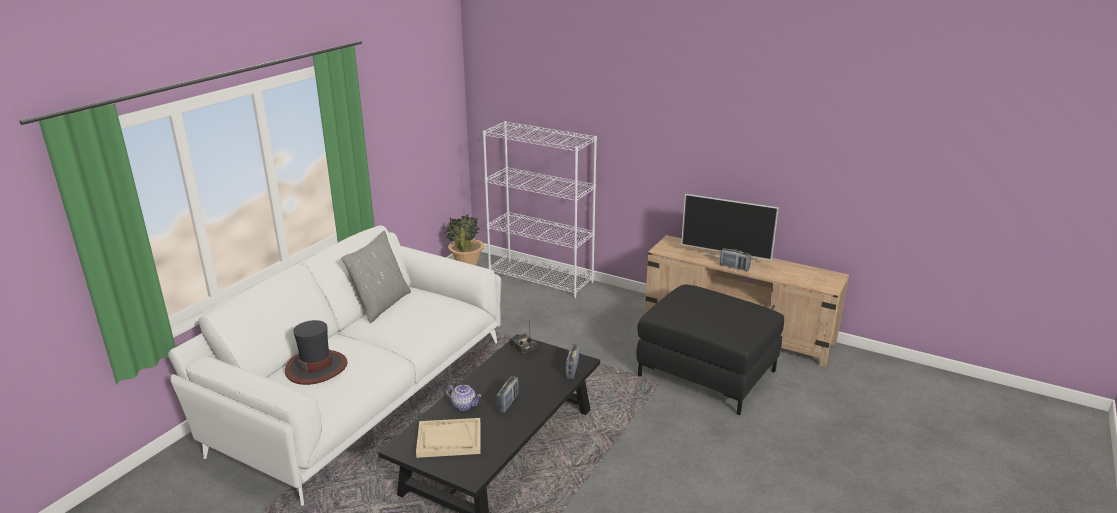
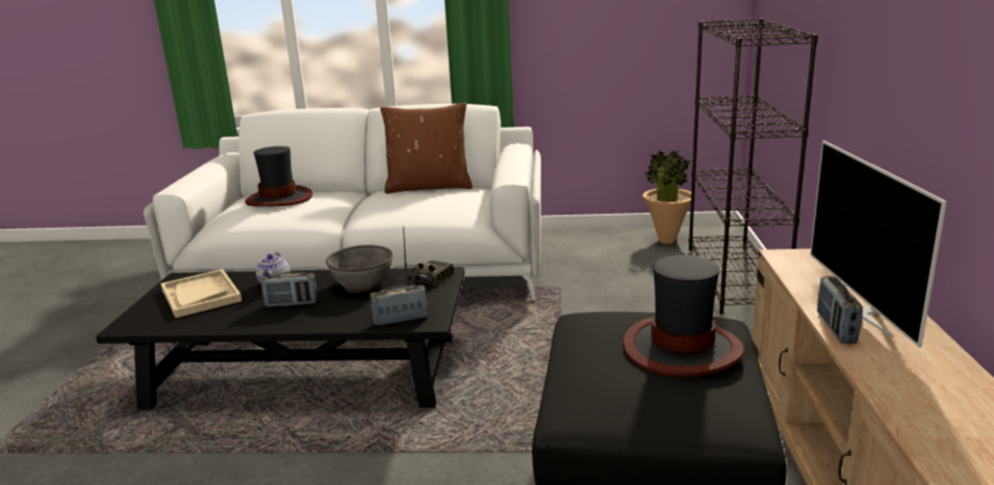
camera: 65 degrees right, 5 degrees down
(381, 305) = (429, 187): grey pillow -> brown pillow
(504, 372) = (362, 284): none -> grey bowl
(541, 278) = (734, 278): white bookcase -> black bookcase
(709, 302) = (681, 349): none -> hat

